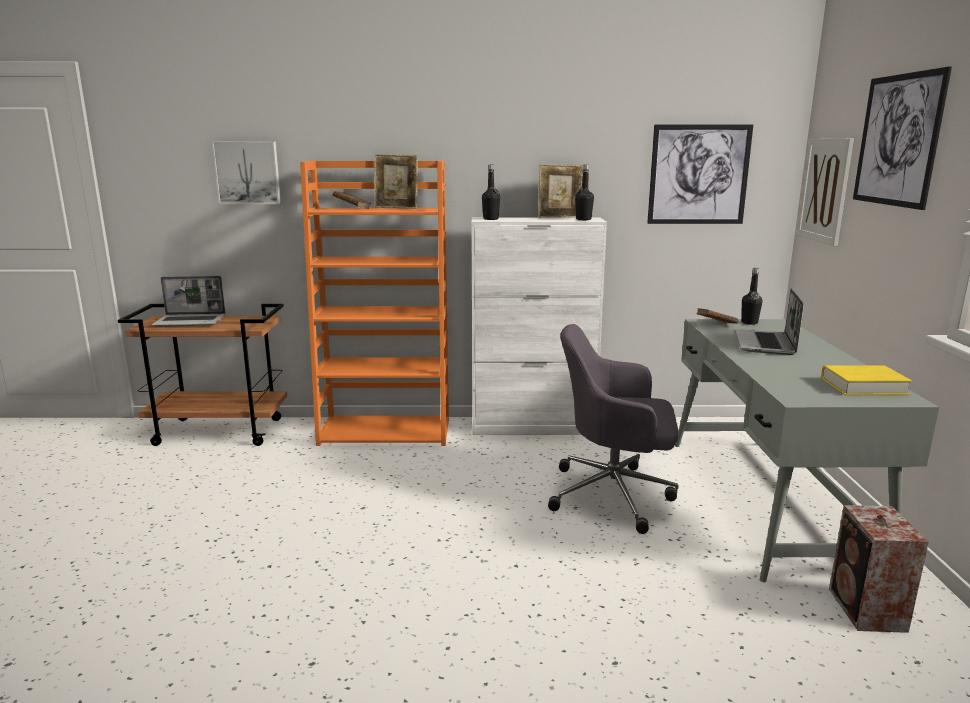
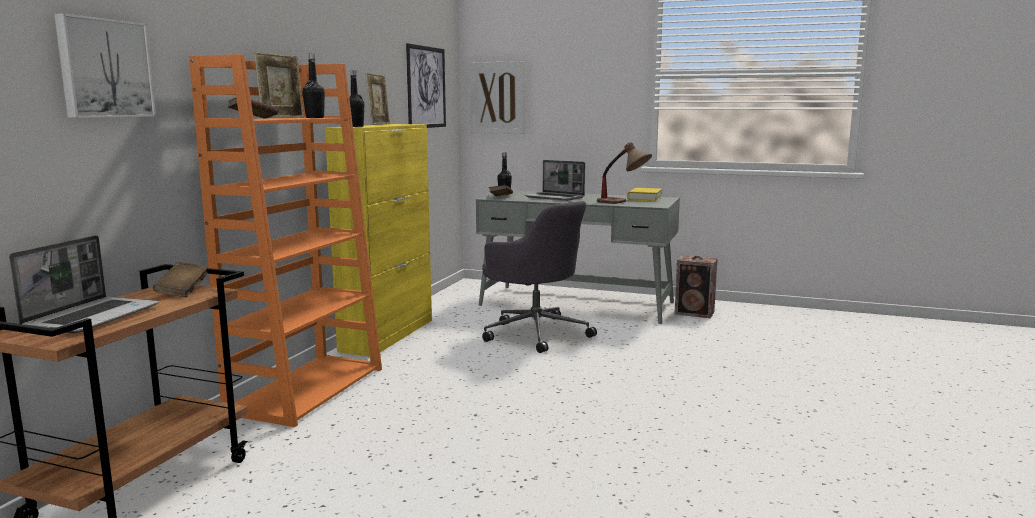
camera: 70 degrees left, 5 degrees down
(252, 323) = (183, 291): none -> brown book
(533, 427) = (388, 335): white cabinet -> yellow cabinet
(583, 219) = (405, 124): black bottle -> black bottle (315, 118)
(614, 495) = (535, 333): grey office chair -> grey office chair turned 75 degrees counterclockwise
(787, 379) = (624, 203): none -> table lamp
(897, 140) = (574, 61): picture -> none

